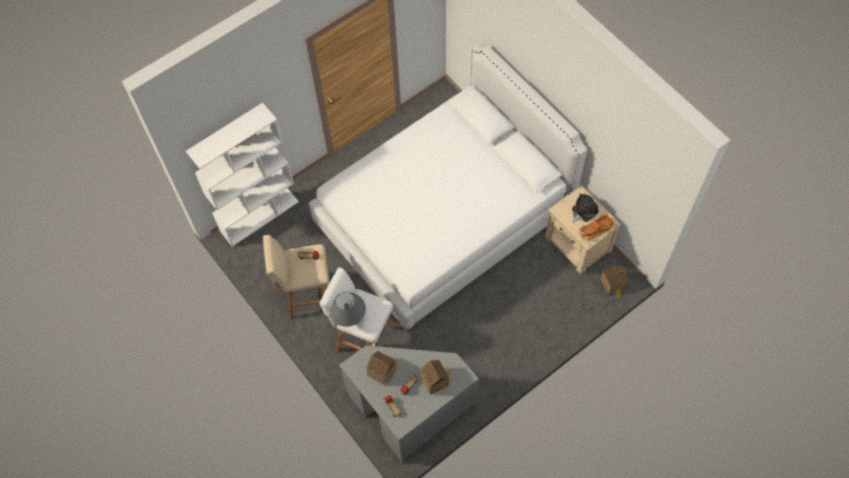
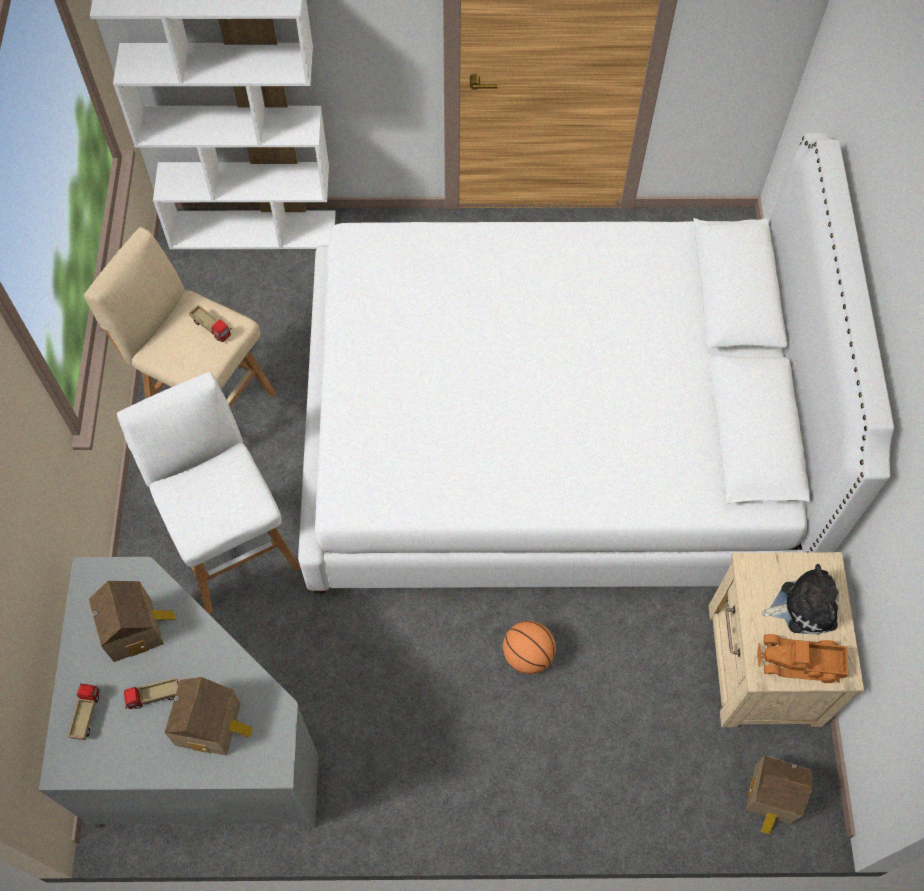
camera: 35 degrees right, 0 degrees up
(348, 317) = (178, 483): grey table lamp -> none
(498, 298) = (527, 655): none -> basketball

